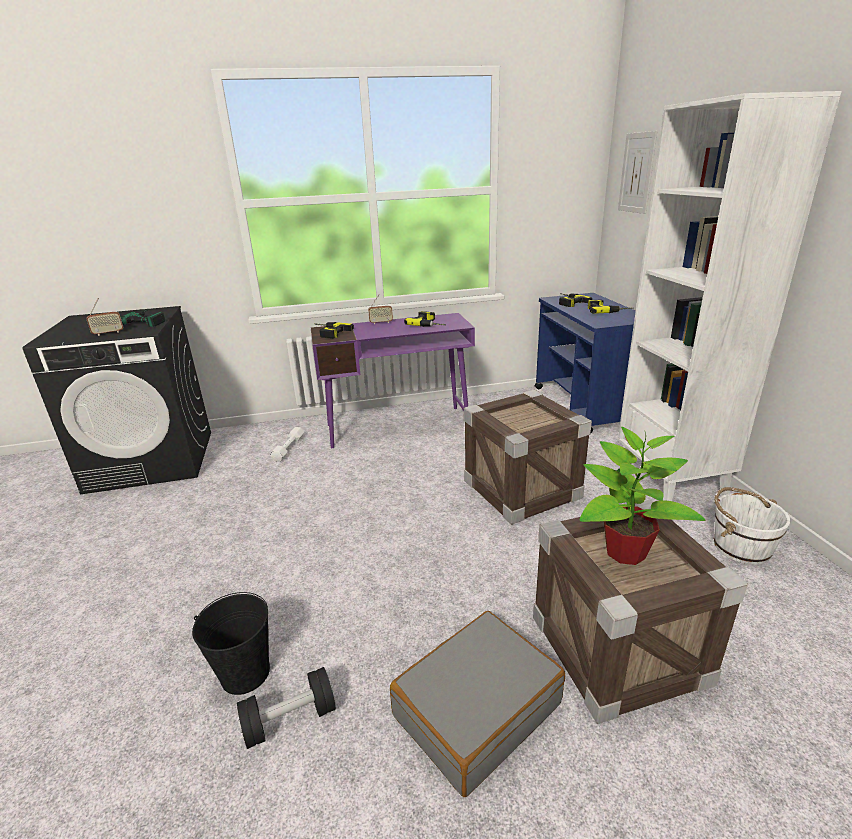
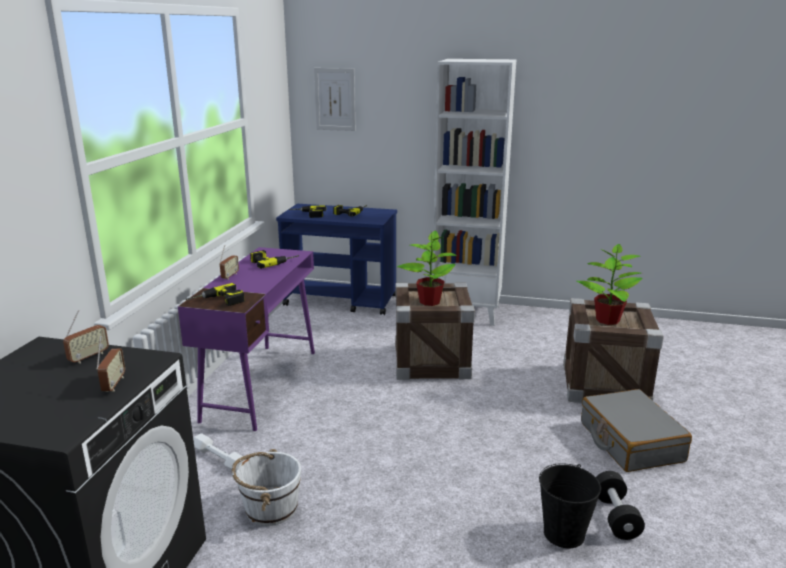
camera: 65 degrees left, 5 degrees down
(149, 320) = (88, 357): power drill -> radio
(518, 418) = (429, 301): none -> potted plant
(740, 547) = (546, 323): white bucket -> white bucket (270, 508)

